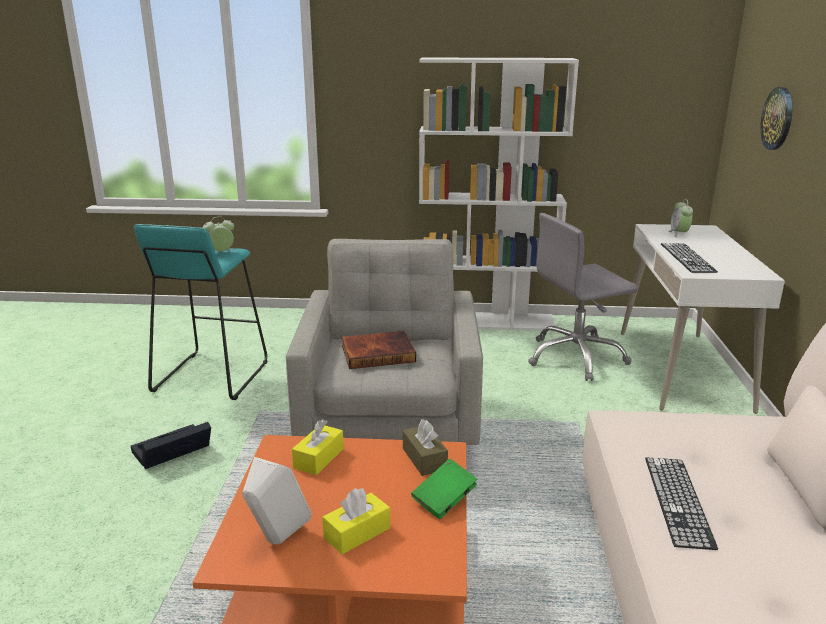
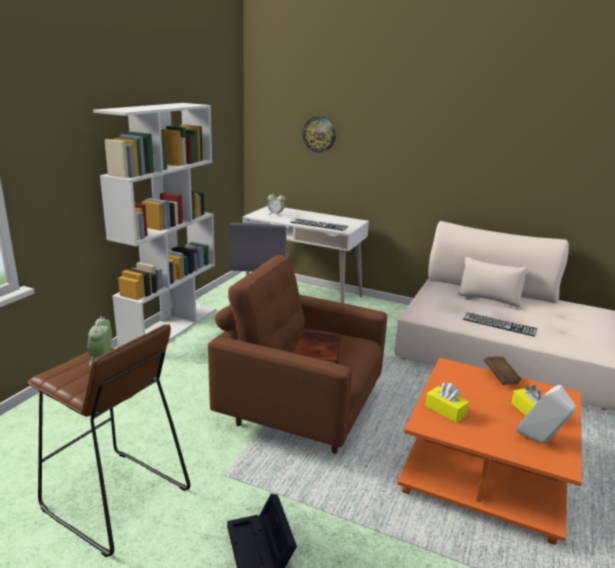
camera: 70 degrees left, 0 degrees up
(210, 376) = (116, 500): turquoise stool -> brown stool
(391, 427) = (299, 410): grey armchair -> brown armchair
(424, 459) = (455, 374): brown tissue box -> none
(444, 501) = (500, 378): green book -> brown book

